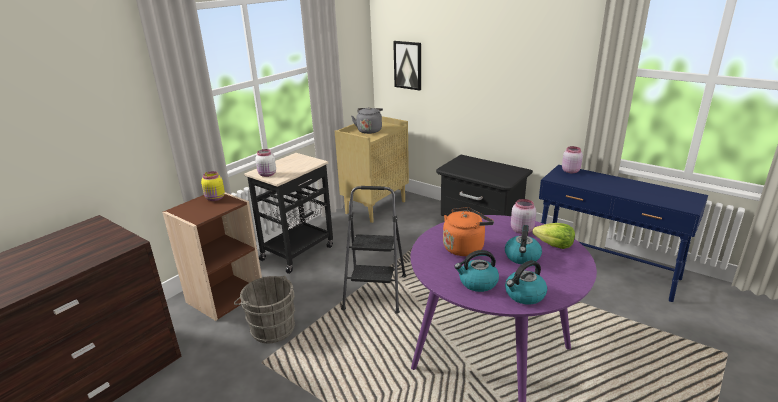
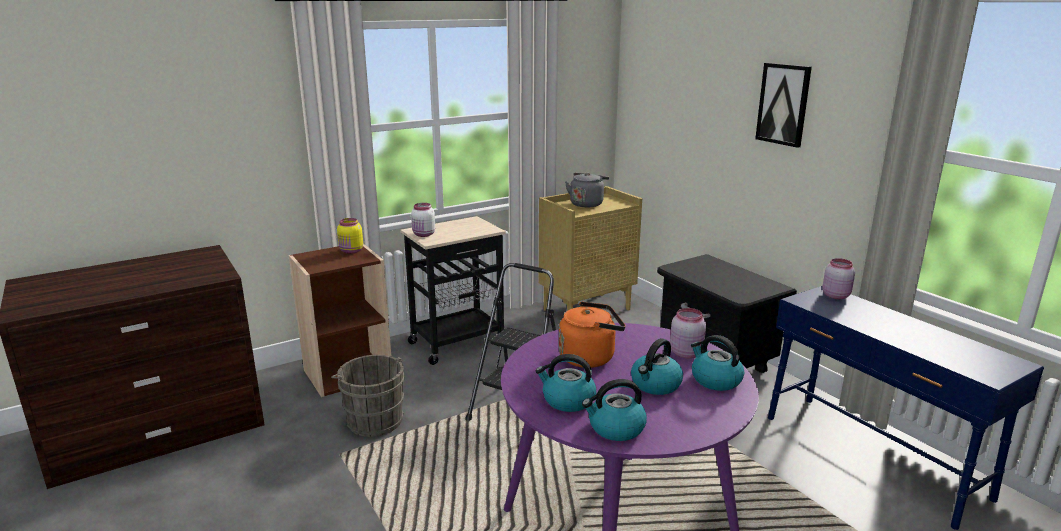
camera: 20 degrees right, 5 degrees down
(408, 65) = (655, 124): picture -> picture (783, 104)
(554, 245) = (715, 380): lettuce -> kettle

